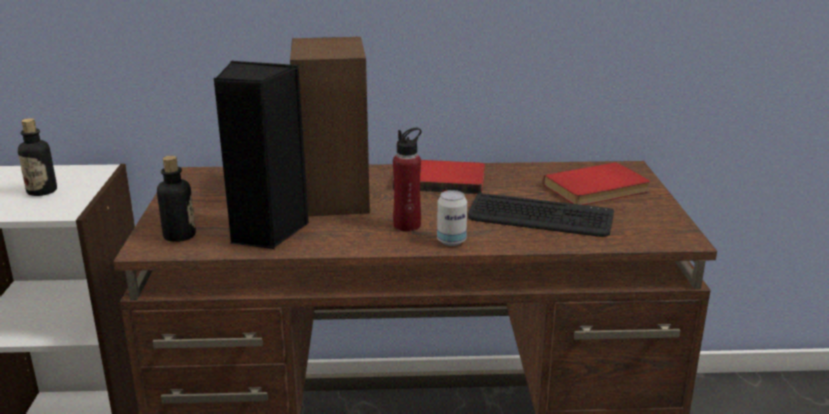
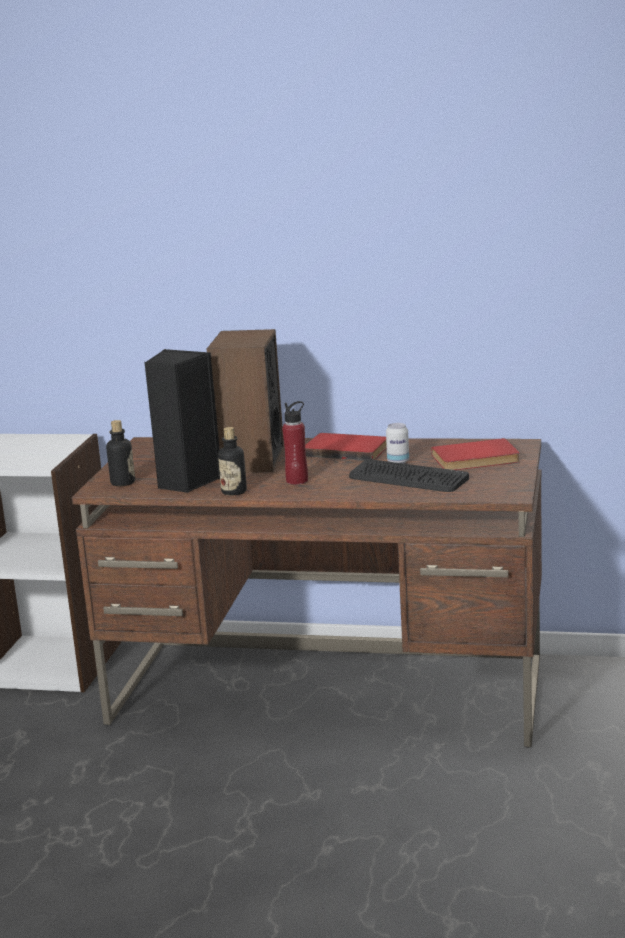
camera: 15 degrees right, 5 degrees down
(42, 191) = (30, 451): bottle -> bottle (234, 491)
(451, 241) = (324, 491): can -> can (398, 462)

